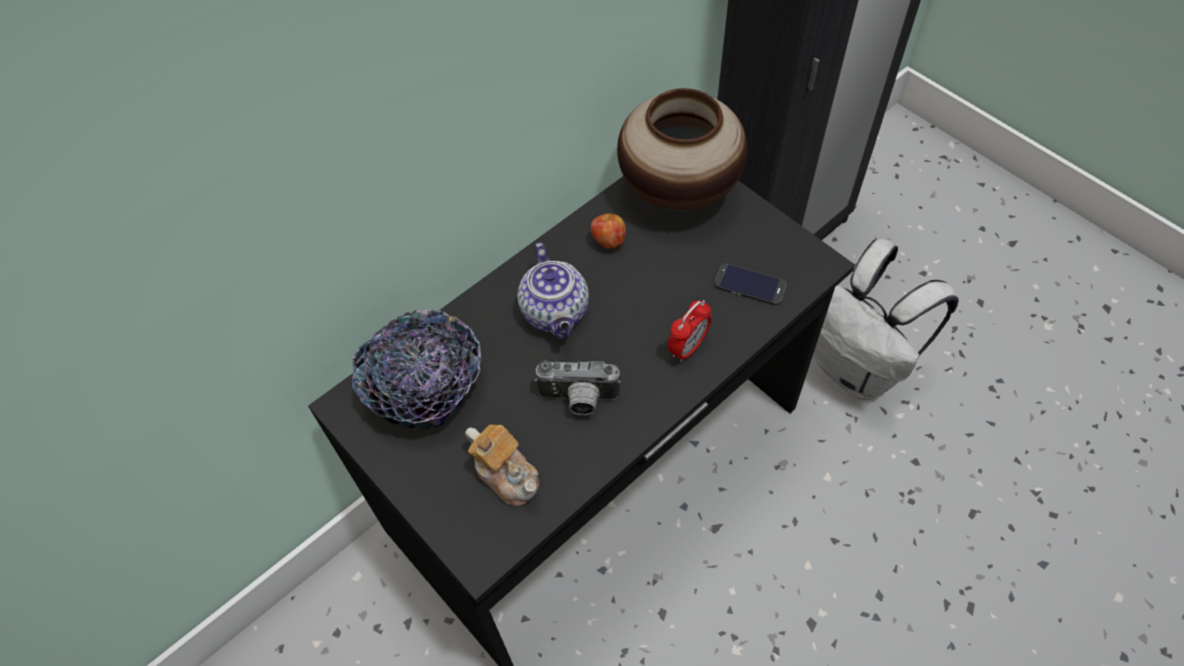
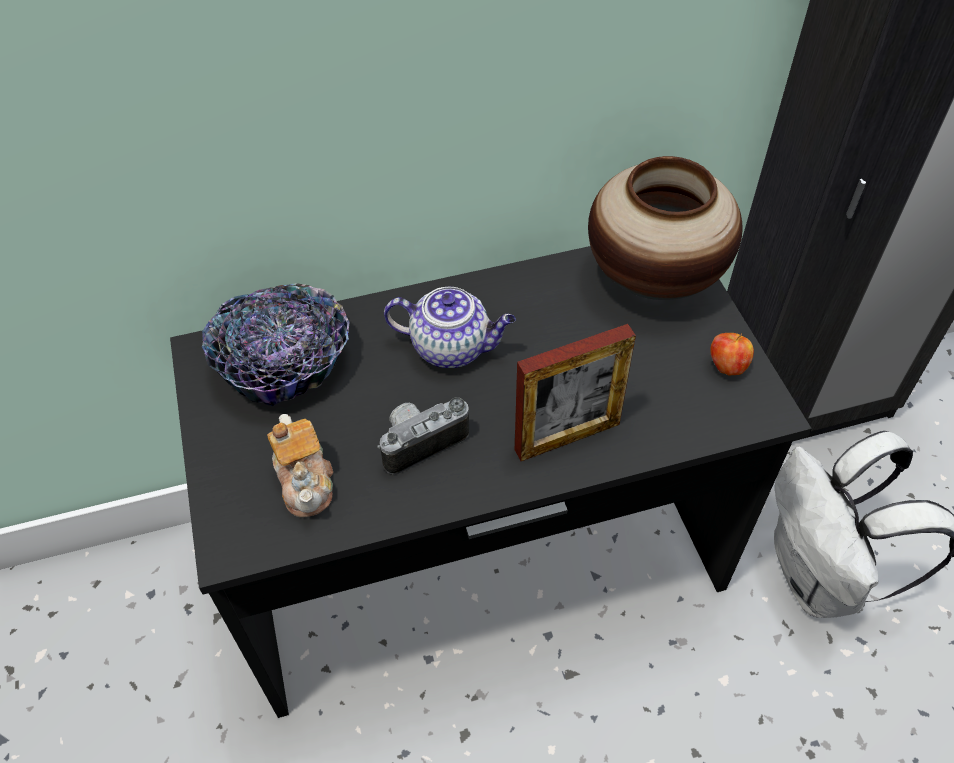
camera: 25 degrees right, 5 degrees down
(556, 313) = (452, 347): teapot -> teapot turned 90 degrees counterclockwise
(578, 401) = (421, 441): camera -> camera turned 120 degrees clockwise
(608, 241) = (549, 299): apple -> apple (727, 366)
(687, 347) = (567, 437): alarm clock -> picture frame
(750, 285) = (675, 401): phone -> none

